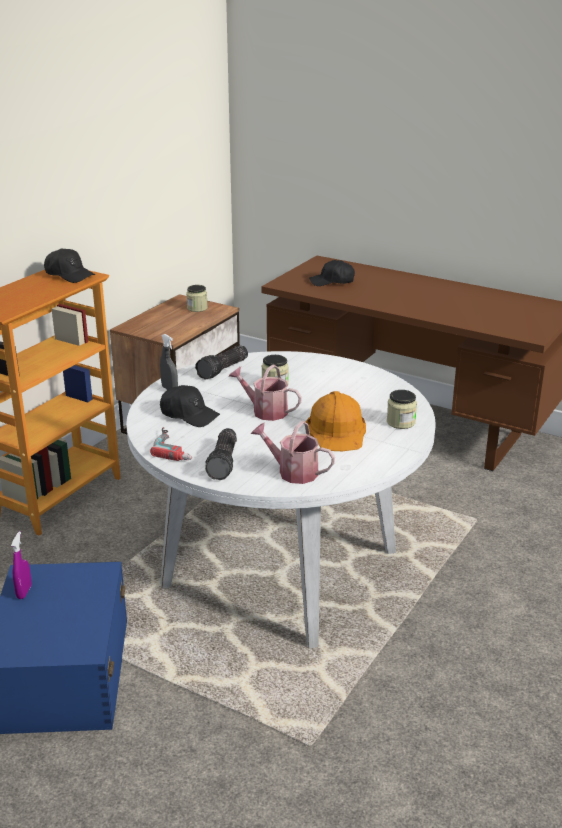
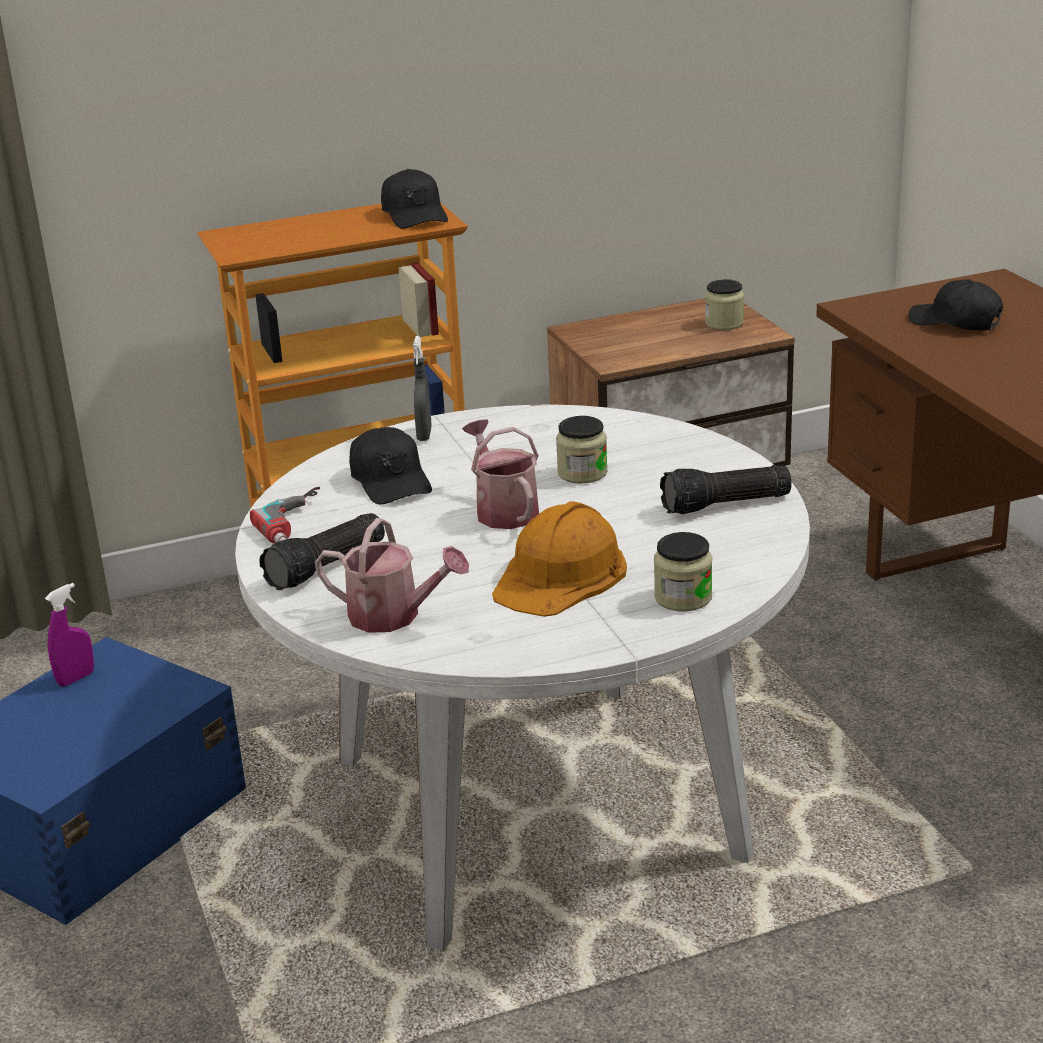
camera: 40 degrees right, 0 degrees up
(224, 370) = (544, 427): flashlight -> flashlight (725, 505)
(293, 472) = (394, 616): watering can -> watering can turned 135 degrees clockwise

